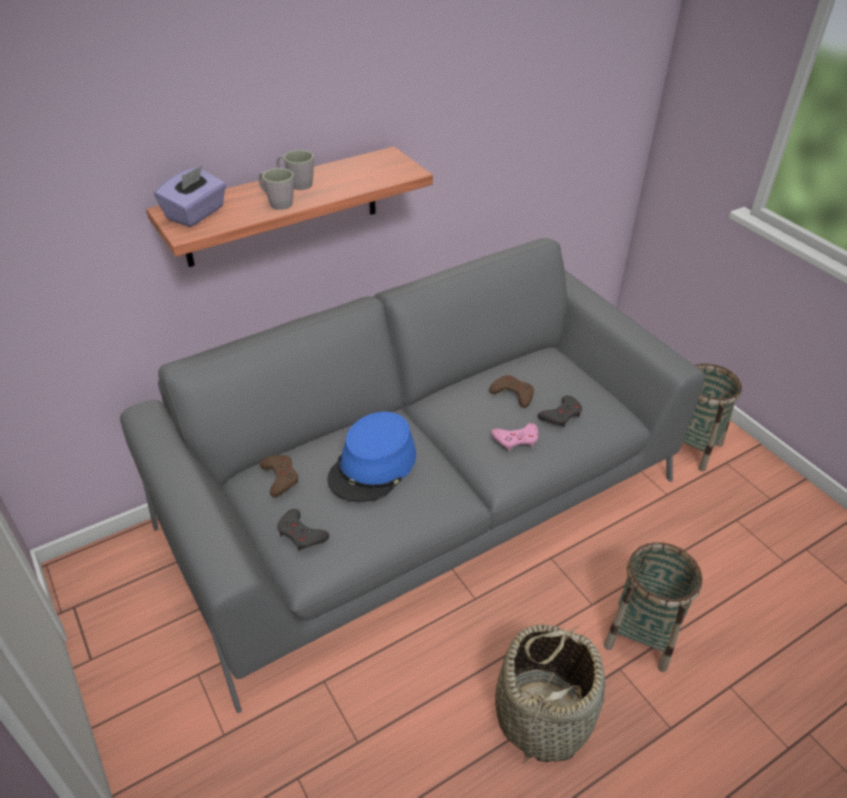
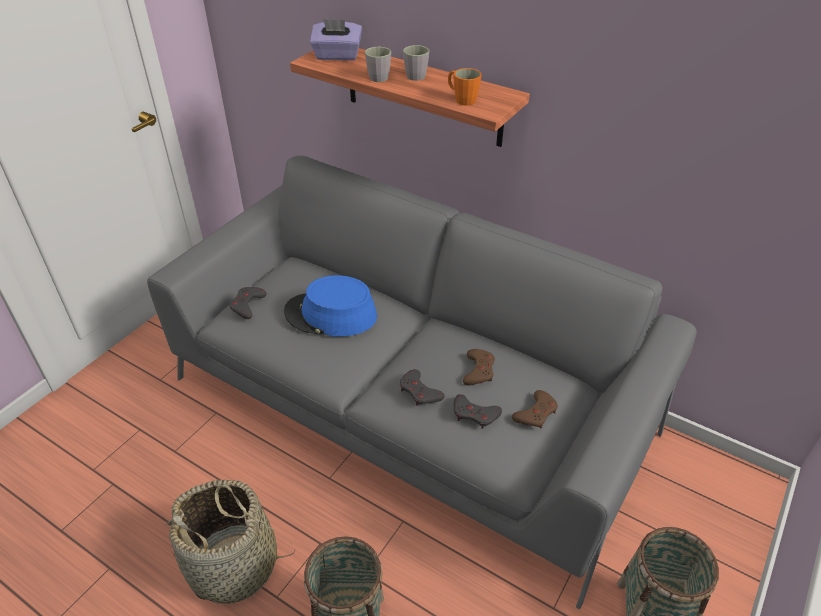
camera: 65 degrees right, 0 degrees up
(280, 477) = (295, 274): brown game controller -> brown game controller (536, 413)
(375, 176) = (462, 99): none -> orange mug
(516, 439) = (420, 392): pink game controller -> grey game controller

